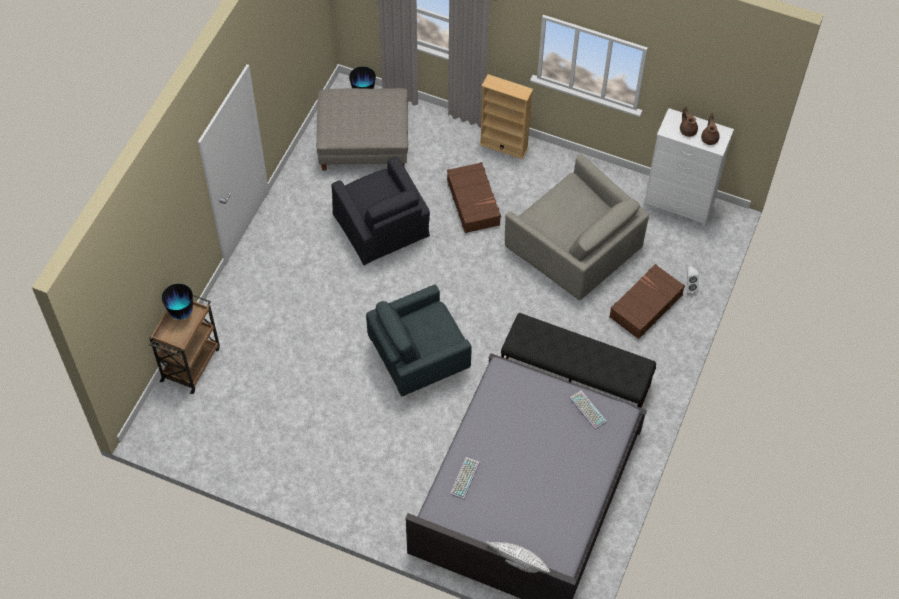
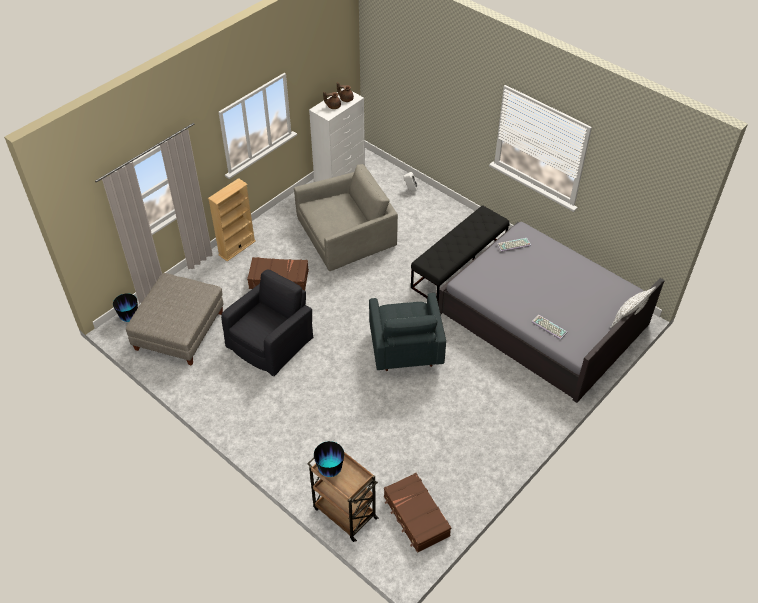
camera: 70 degrees left, 10 degrees down
(381, 226) = (270, 340): black armchair -> black armchair turned 45 degrees counterclockwise
(645, 306) = (415, 214): brown suitcase -> brown suitcase (416, 516)

